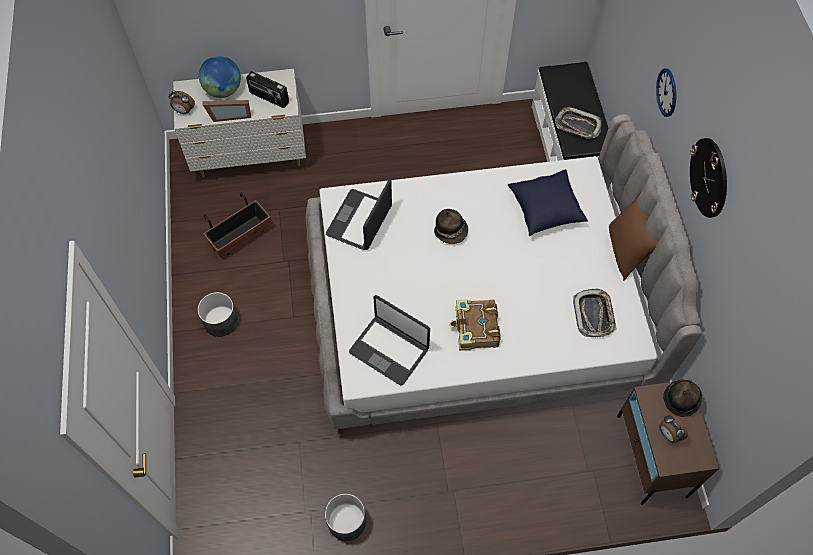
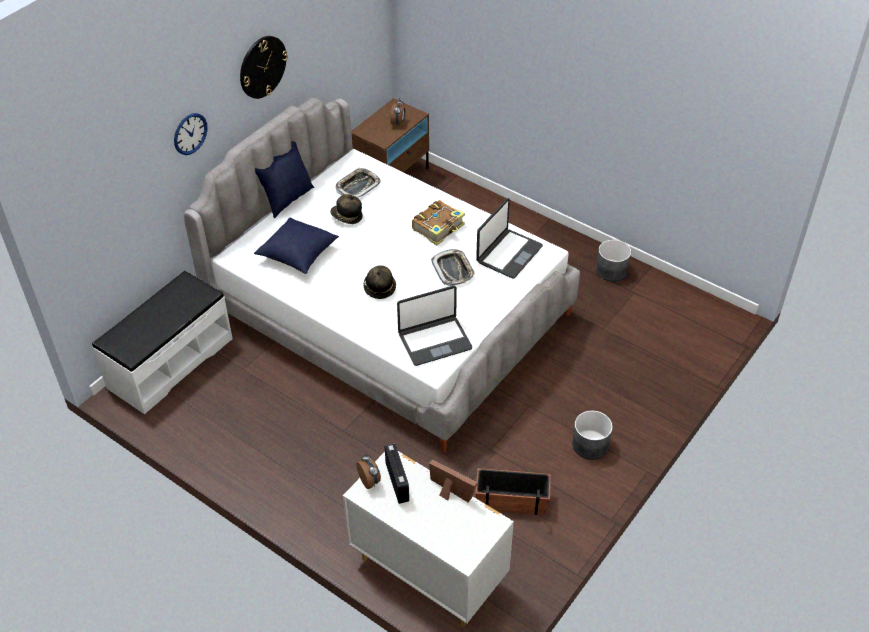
camera: 135 degrees left, 15 degrees down
(184, 111) = (488, 532): alarm clock -> alarm clock (370, 481)
(223, 90) = (430, 525): globe -> none
(389, 350) = (508, 254): laptop -> laptop turned 45 degrees clockwise
(577, 125) = (180, 304): tray -> tray (453, 270)
(626, 251) = (287, 199): brown pillow -> blue pillow
(681, 399) = (368, 129): hat -> hat (347, 217)

